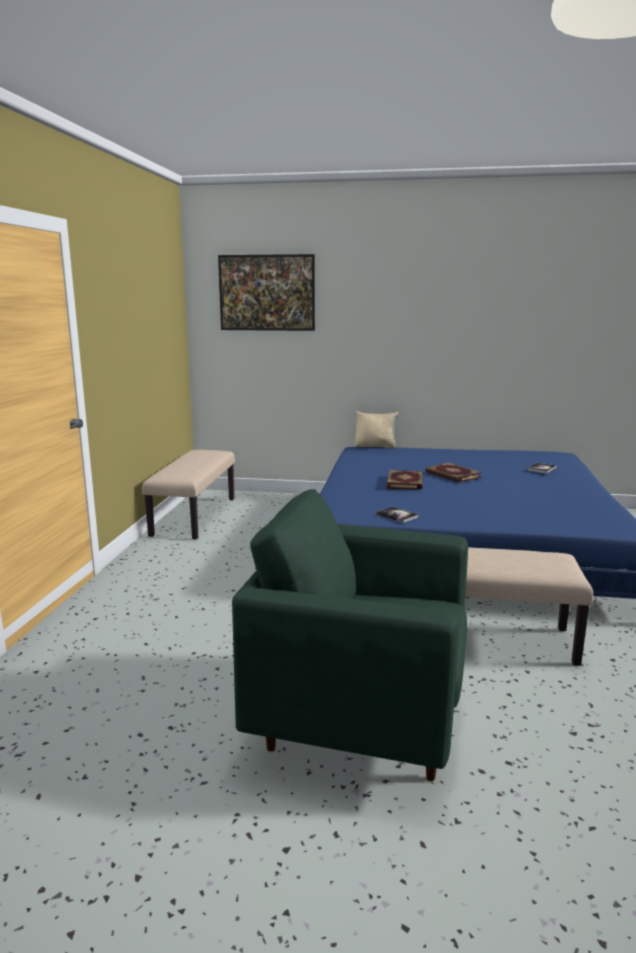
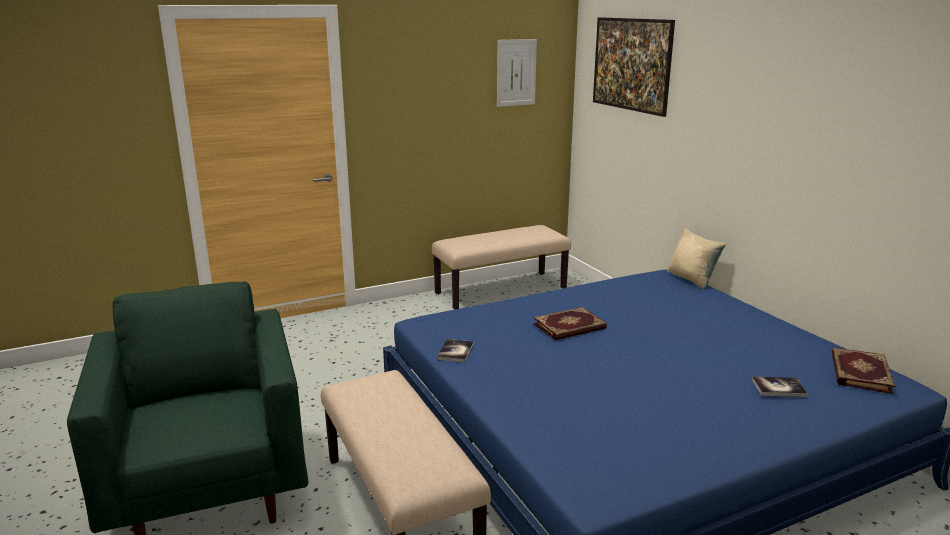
camera: 55 degrees right, 5 degrees up
(163, 305) = (516, 72): none -> picture
(452, 475) = (641, 342): book -> book (859, 372)

